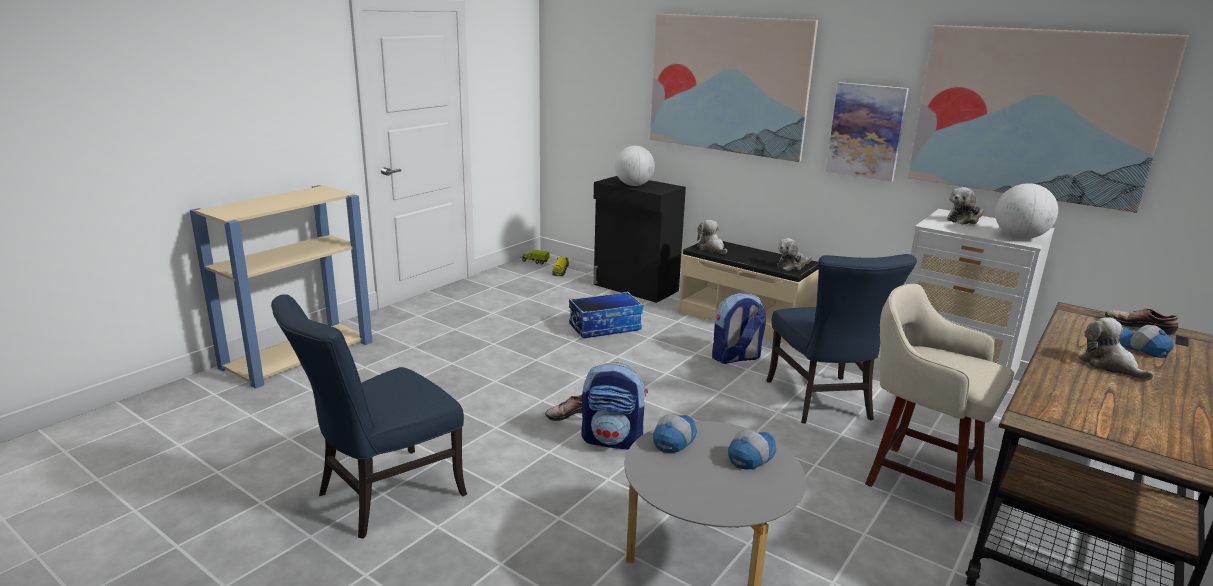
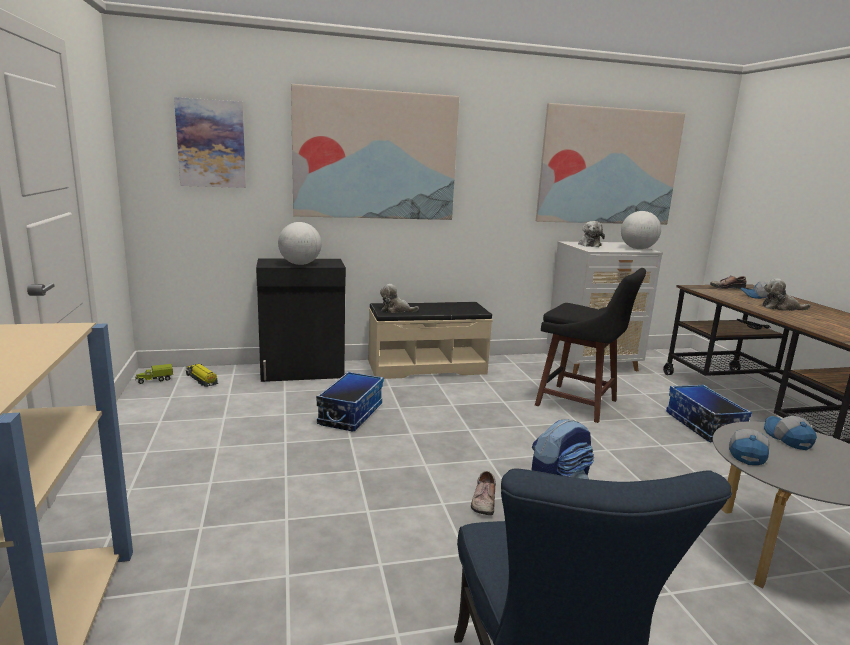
camera: 50 degrees left, 5 degrees down
(673, 439) = (746, 453): cap -> cap turned 45 degrees clockwise
(735, 358) = (481, 397): backpack -> none
(792, 266) = (471, 308): plush toy -> none
(823, 403) = (580, 404): blue chair -> black stool
(866, 131) = (501, 188): picture -> picture (211, 144)
(918, 479) = (702, 426): beige stool -> storage box

